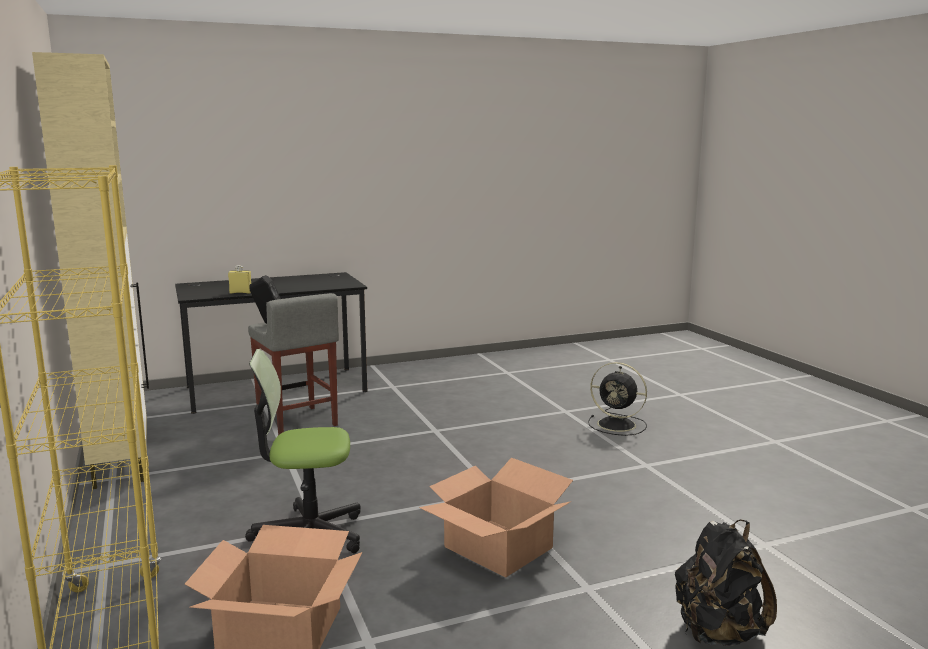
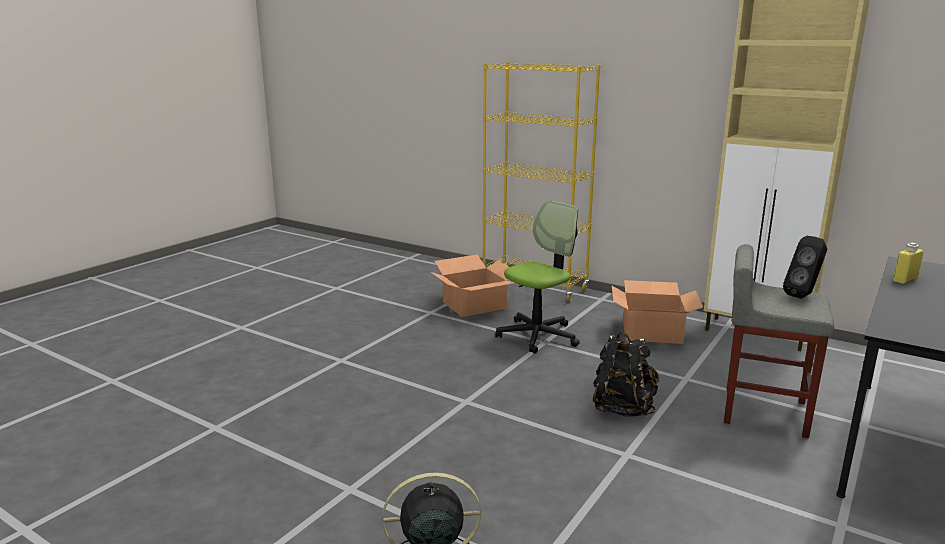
camera: 145 degrees right, 5 degrees up
(497, 548) = (416, 364): cardboard box -> cardboard box (651, 332)
(718, 633) = (254, 361): black backpack -> black backpack (622, 408)

